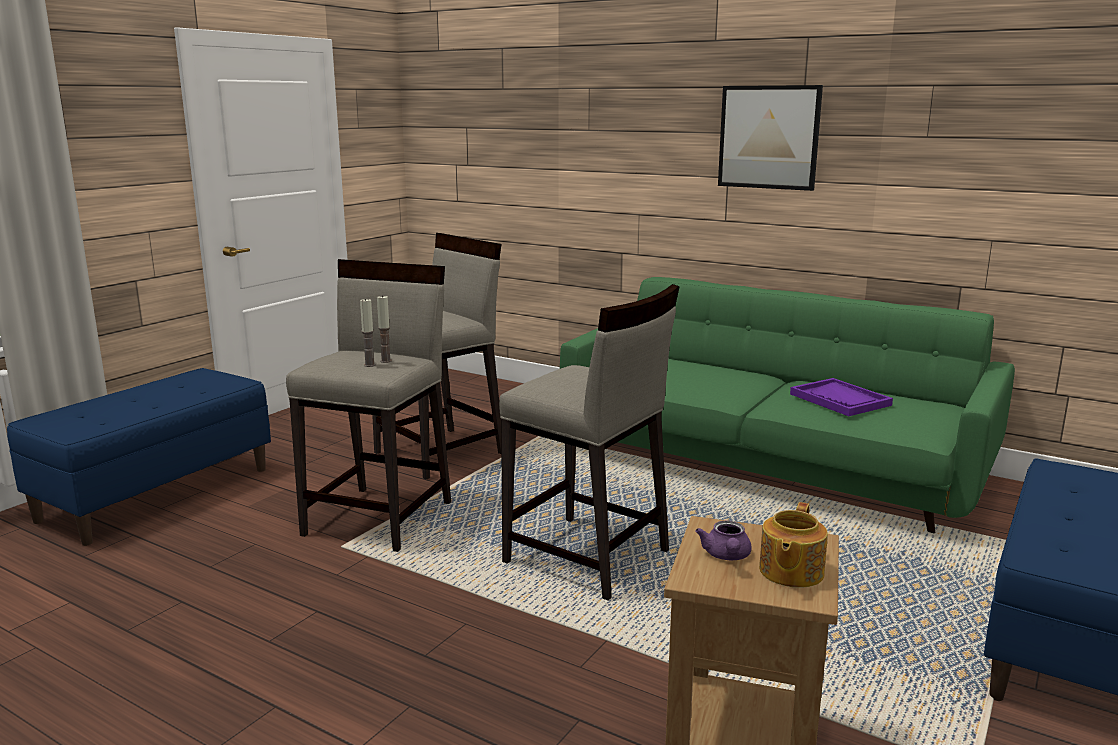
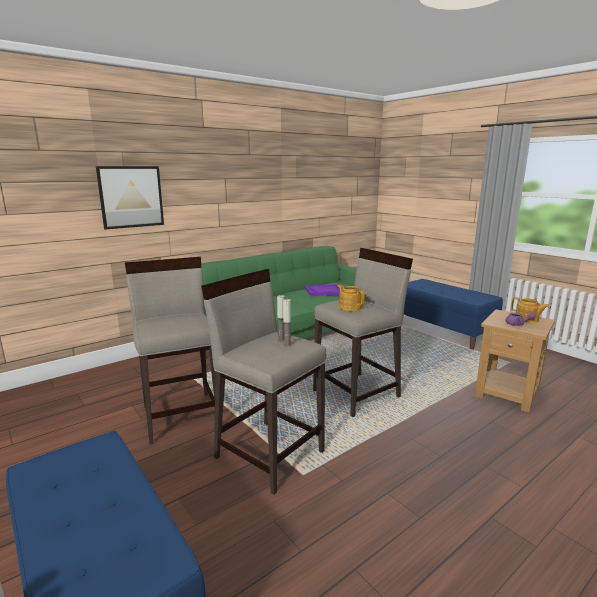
camera: 70 degrees left, 0 degrees up
(565, 378) = (350, 307): none -> teapot
(769, 137) = (237, 180): picture -> picture (131, 197)

